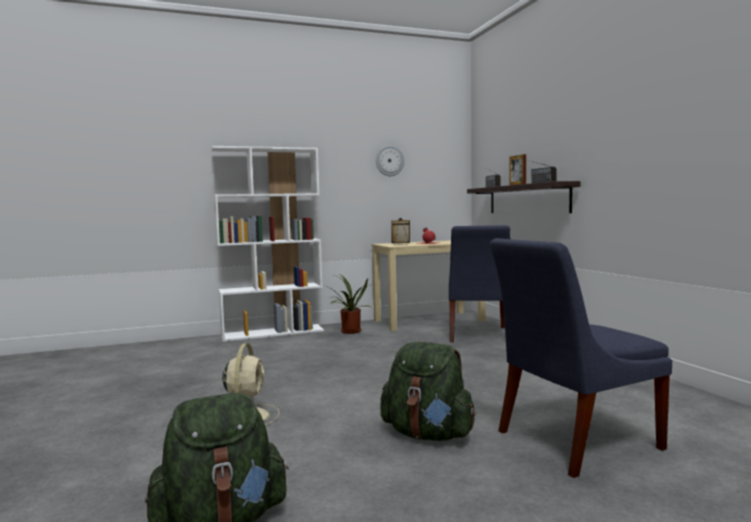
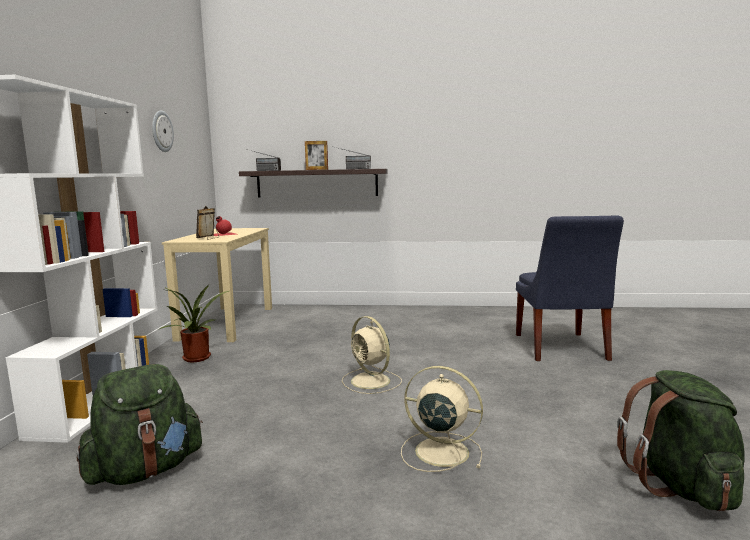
camera: 65 degrees left, 5 degrees up
(358, 377) = (371, 381): none -> beige fan
(428, 434) = (532, 381): green backpack -> green backpack (146, 470)
(478, 335) = (312, 319): blue chair -> none

